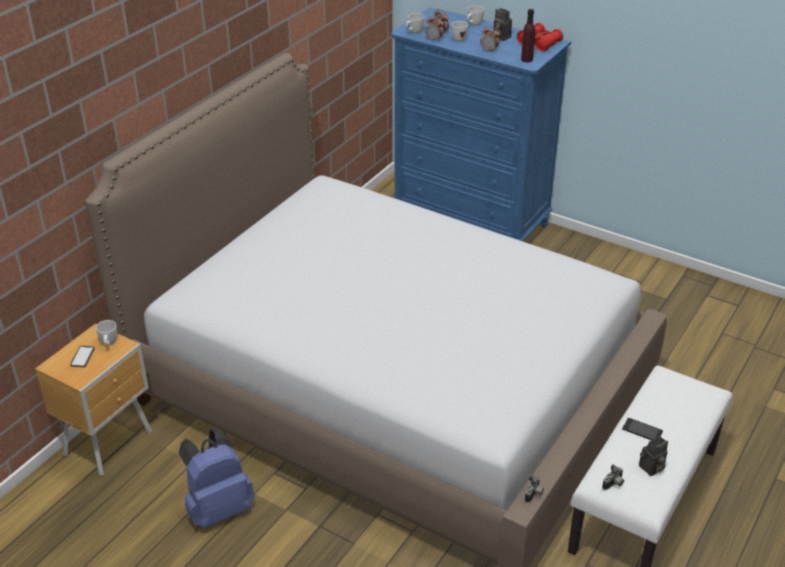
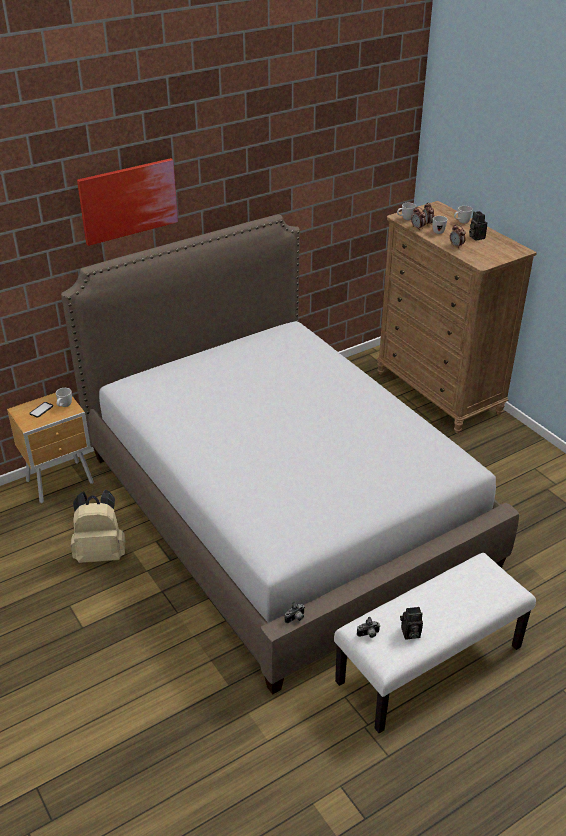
camera: 25 degrees right, 0 degrees up
(138, 67) = (128, 200): none -> picture
(218, 508) = (101, 553): blue backpack -> beige backpack
(471, 221) = (438, 392): blue dresser -> brown dresser
(526, 59) = (482, 260): purple bottle -> none
(539, 43) = (505, 249): red binoculars -> none
(642, 430) = (425, 600): phone -> none

